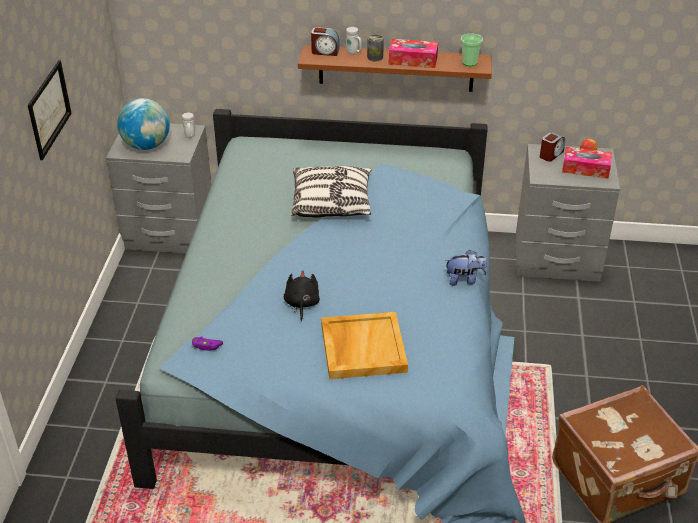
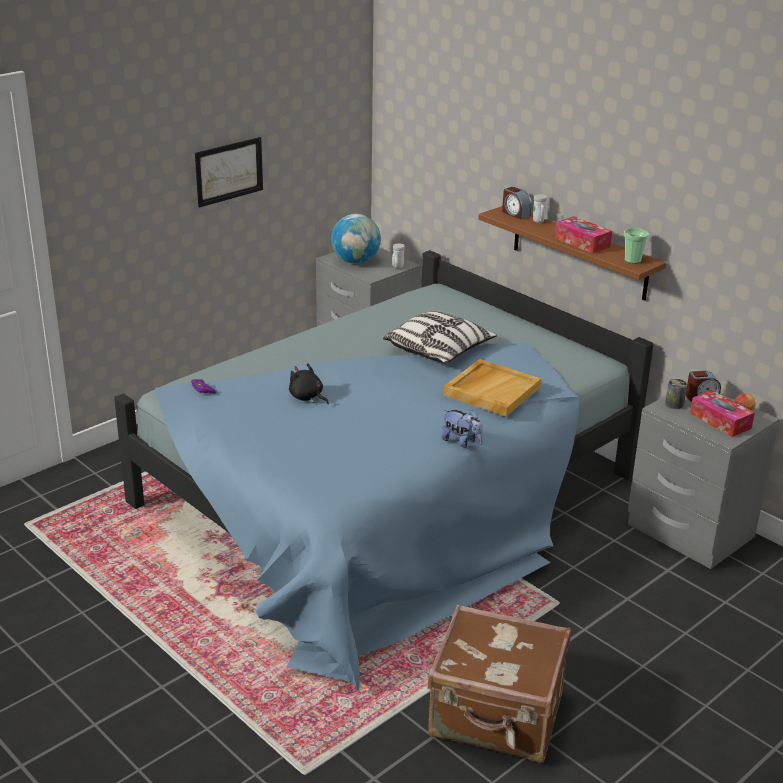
camera: 40 degrees right, 10 degrees down
(301, 304) = (307, 397): black plush toy -> black plush toy turned 90 degrees counterclockwise
(362, 347) = (307, 443): beige tray -> beige tray (491, 390)
(375, 57) = (551, 230): can -> can (674, 404)

